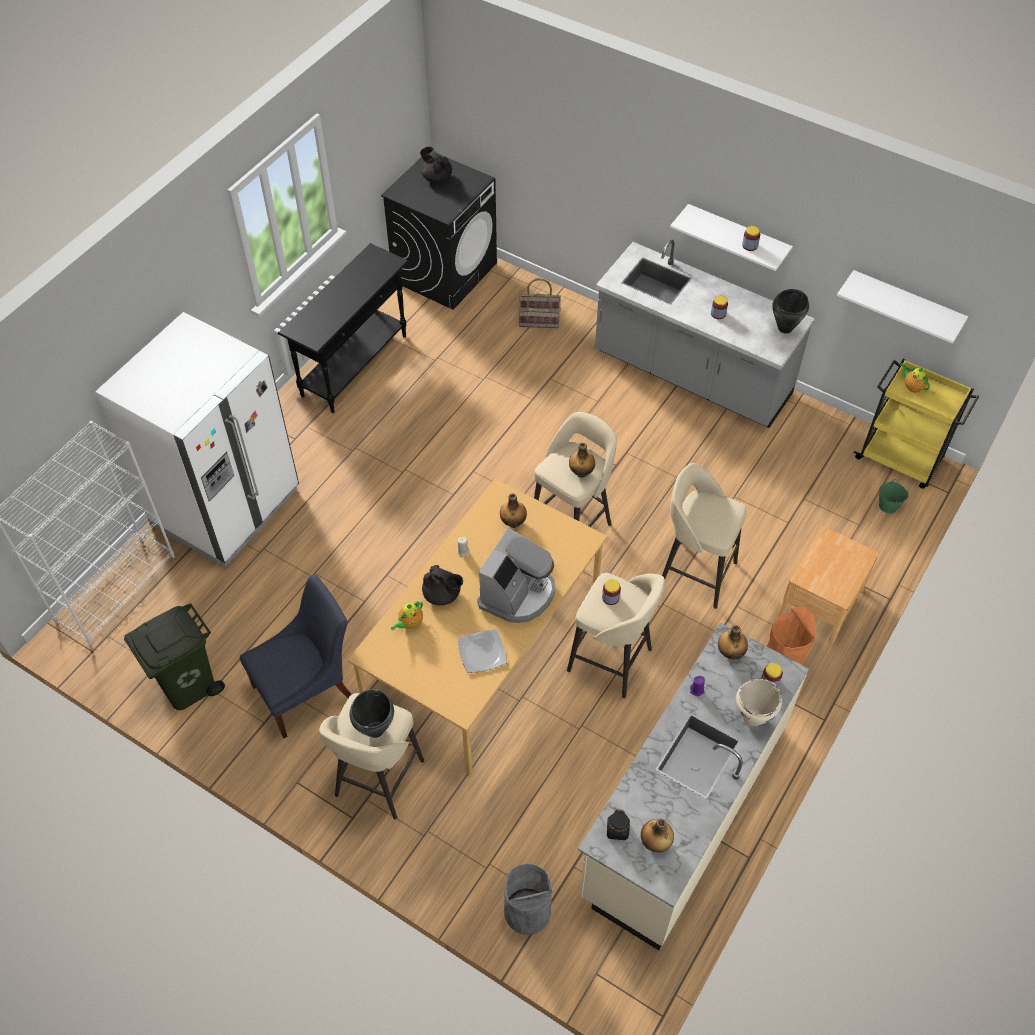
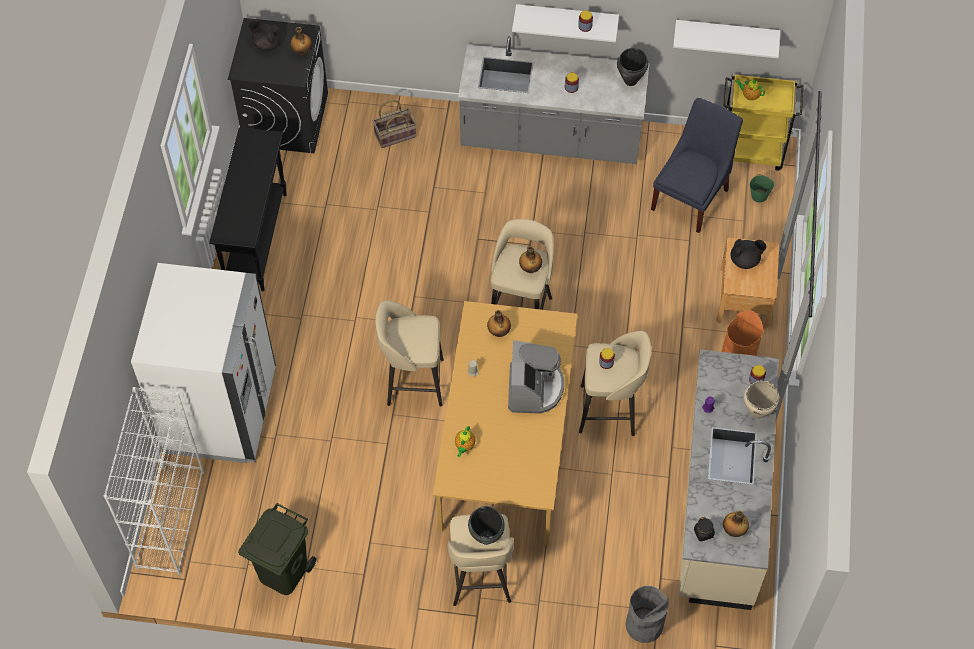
camera: 25 degrees left, 5 degrees up
(308, 690) = (384, 534): blue chair -> blue chair (692, 197)
(442, 595) = (477, 413): black teapot -> black teapot (745, 260)
(482, 652) = (532, 445): plate -> none
(695, 573) = (638, 312): beige stool -> beige stool (413, 382)
(730, 652) = (718, 369): bottle -> bottle (302, 51)

